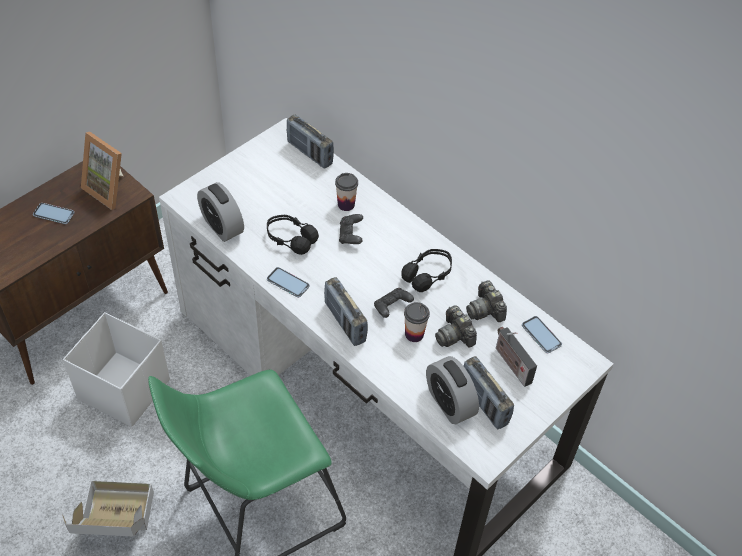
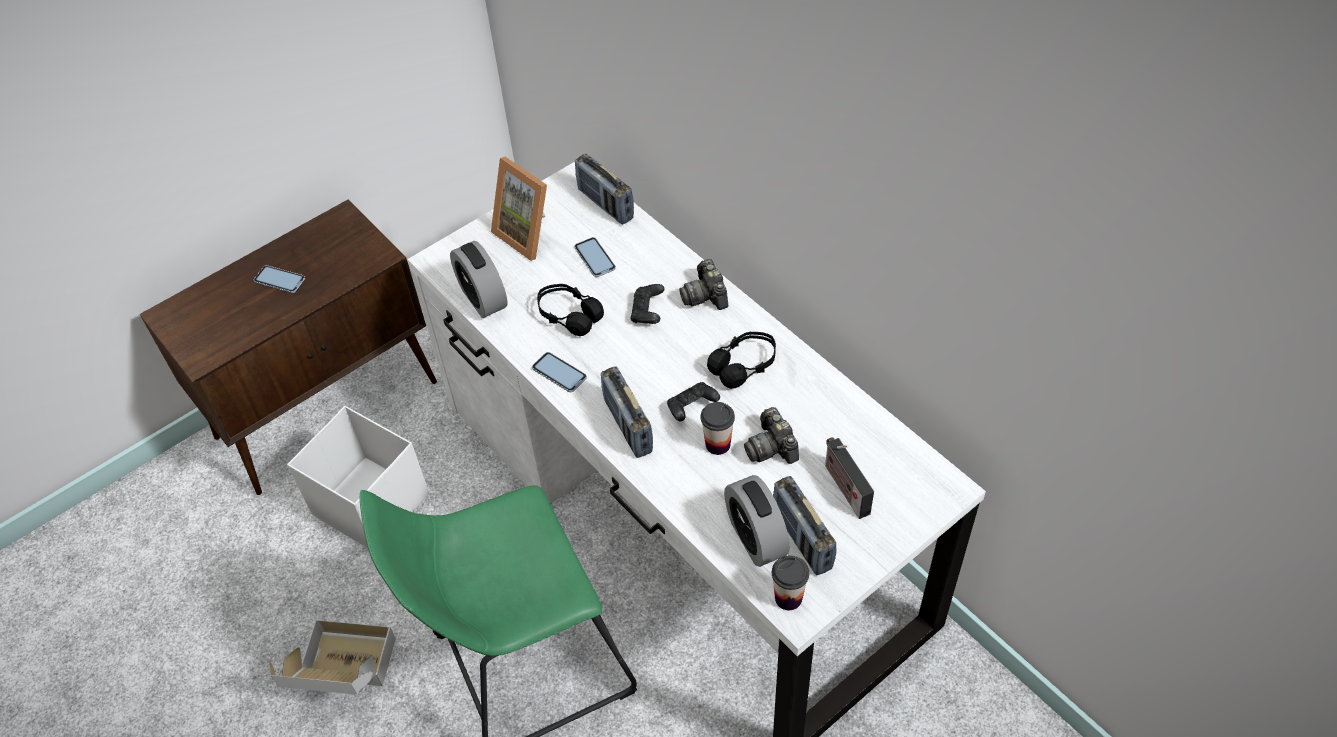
camera: 10 degrees right, 0 degrees up
(110, 189) = (353, 249): picture frame -> picture frame (529, 233)
(346, 204) = (645, 271): cup -> cup (788, 598)
(485, 310) = (816, 414): camera -> camera (705, 295)
(541, 335) = (889, 449): phone -> phone (595, 258)

